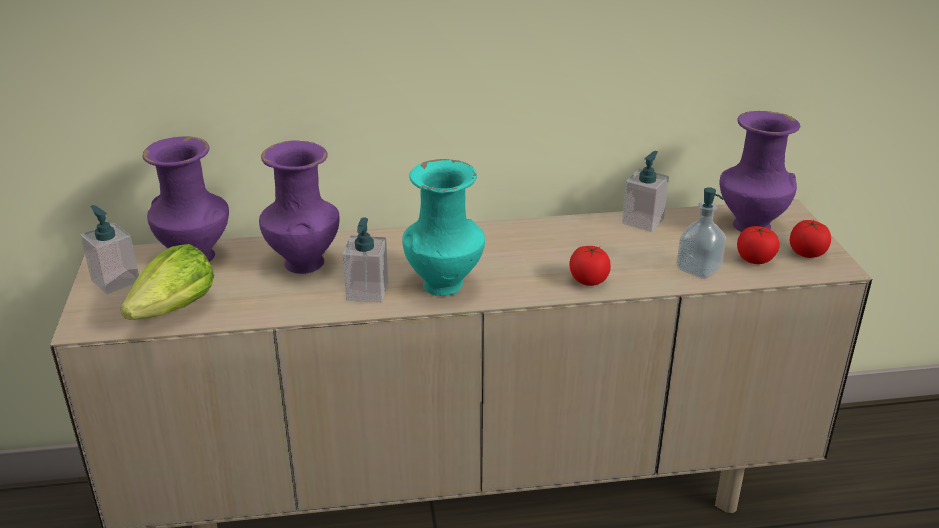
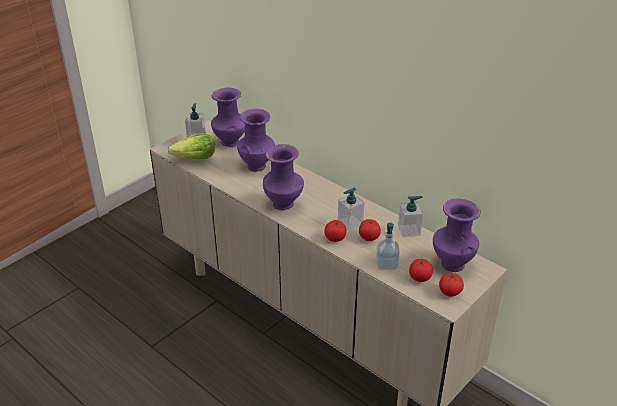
camera: 50 degrees right, 5 degrees up
(367, 292) = (256, 190): soap dispenser -> soap dispenser (350, 223)
(445, 284) = (284, 204): turquoise vase -> purple vase
(620, 254) = (369, 237): none -> tomato

